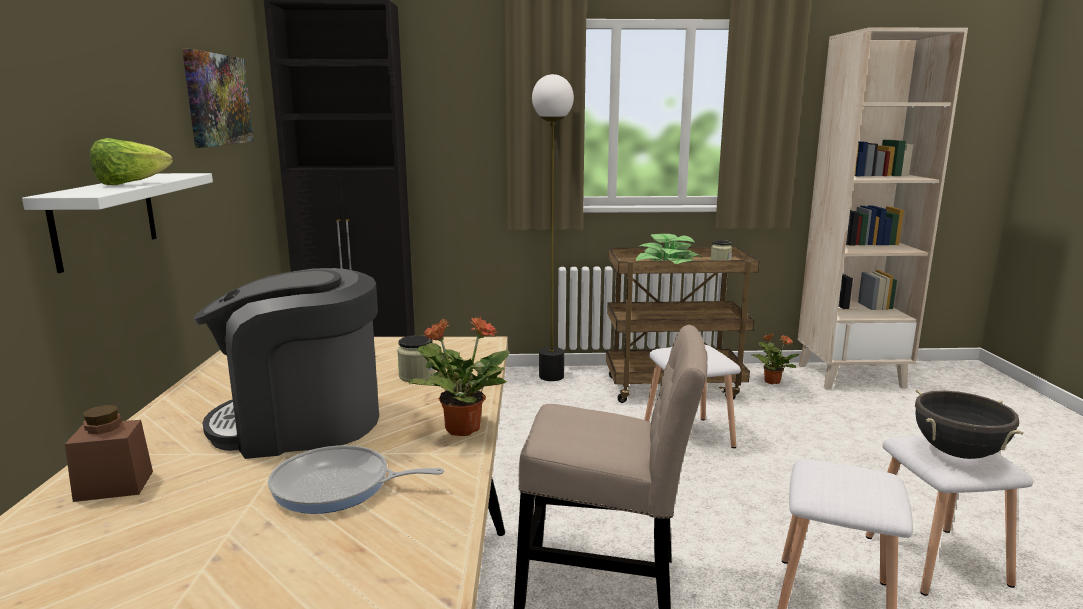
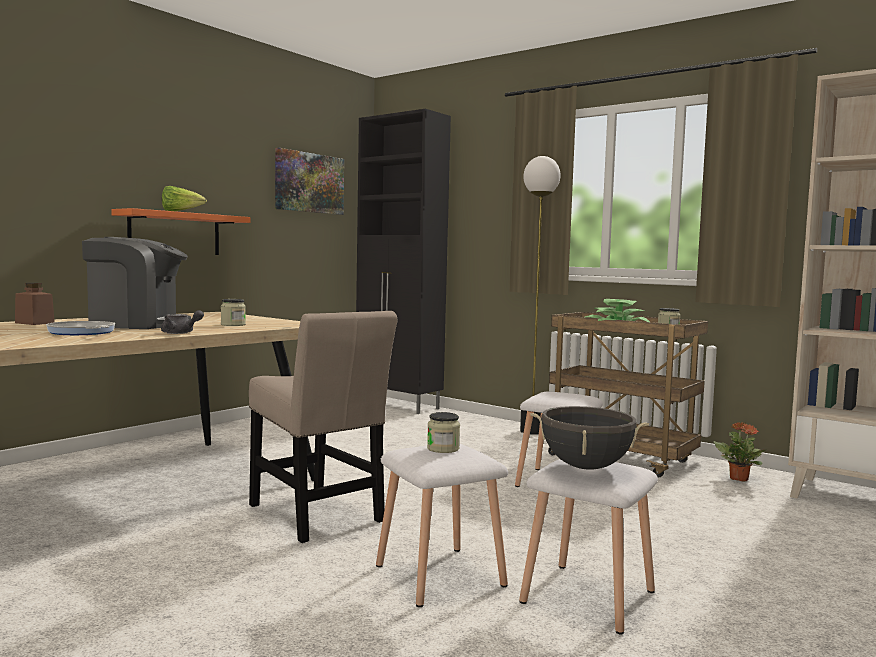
camera: 40 degrees right, 10 degrees down
(105, 219) = (175, 233): white shelf -> orange shelf
(301, 423) = (137, 324): coffee machine -> coffee machine turned 150 degrees clockwise
(461, 428) = (180, 333): potted plant -> grey teapot
(839, 477) = (443, 449): none -> jar

